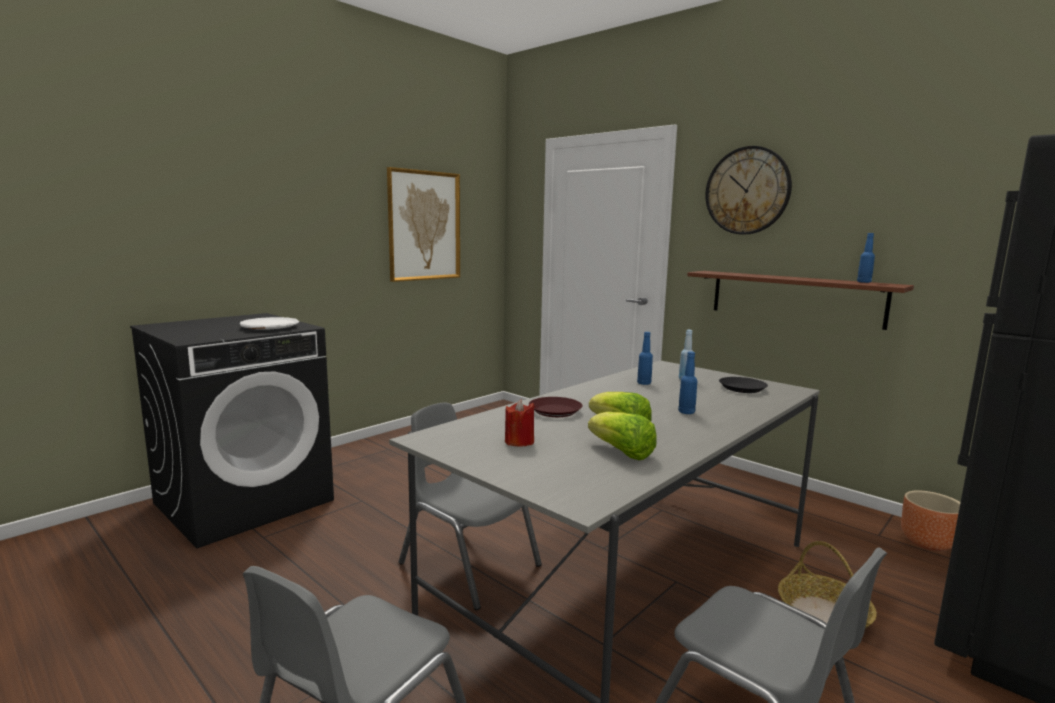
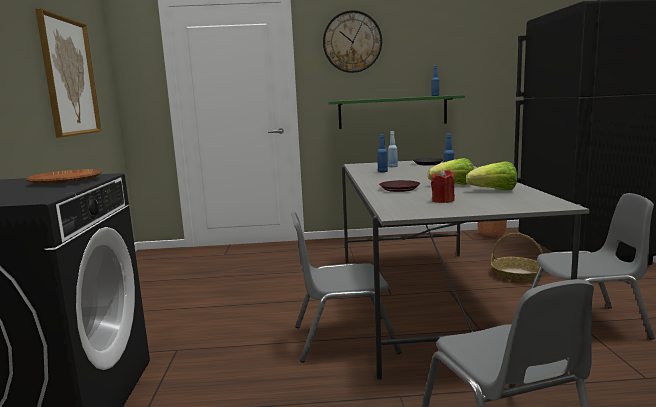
camera: 45 degrees left, 0 degrees up
(270, 327) = (66, 181): white plate -> brown plate
(794, 298) = (392, 112): brown shelf -> green shelf

